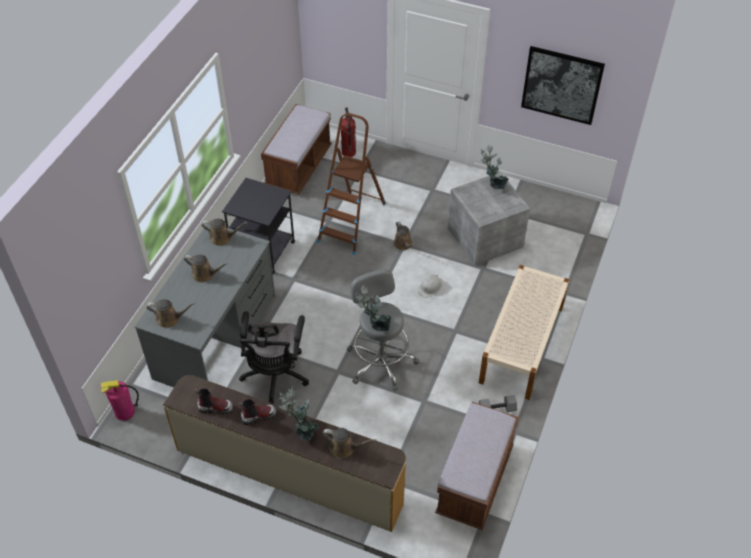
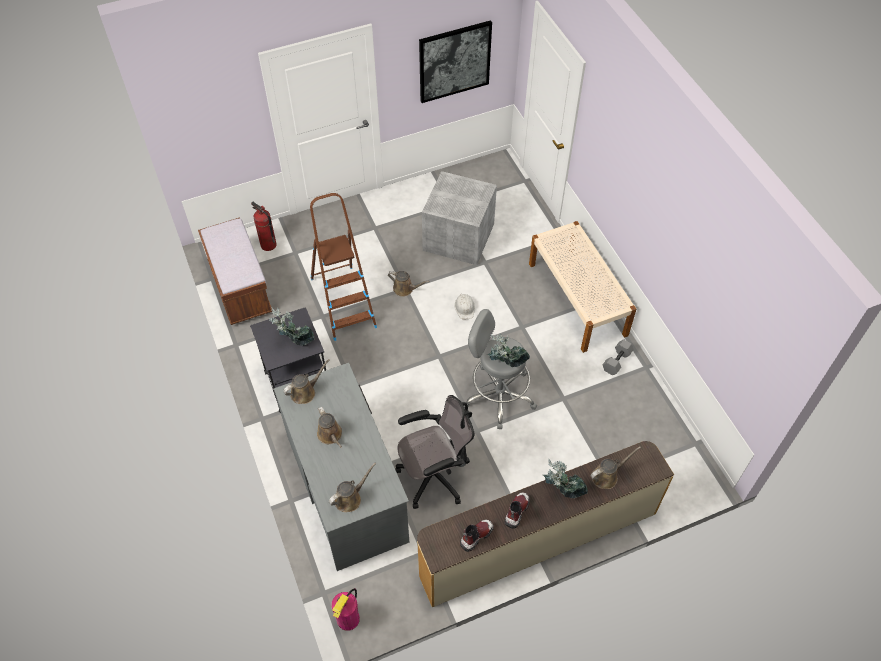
camera: 45 degrees left, 5 degrees up
(205, 274) = (330, 435): brown watering can -> brown watering can turned 90 degrees clockwise
(276, 375) = (434, 475): office chair -> office chair turned 75 degrees counterclockwise
(474, 481) = (662, 426): brown bench -> none
(492, 185) = (448, 185): potted plant -> potted plant (295, 341)

